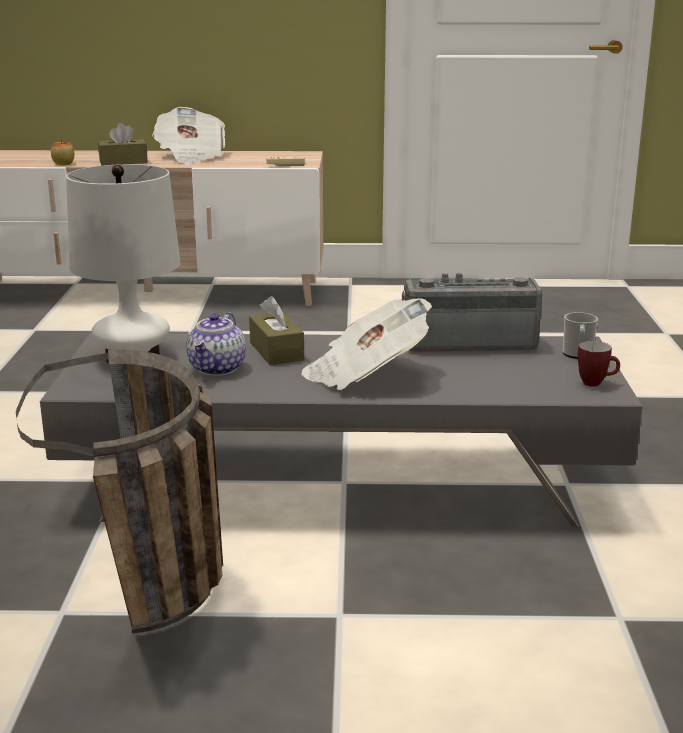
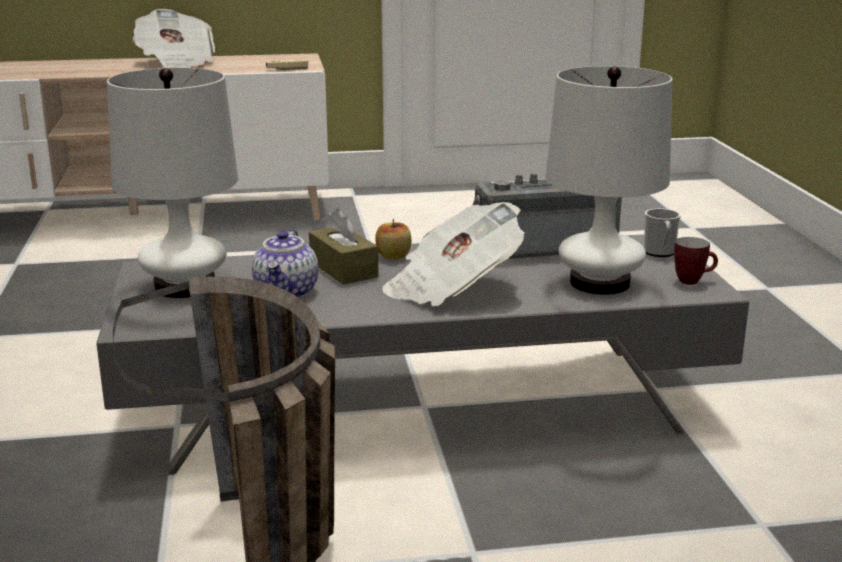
camera: 10 degrees left, 0 degrees up
(63, 164) = (34, 75): apple -> apple (393, 256)
(123, 162) = (103, 71): brown tissue box -> none
(505, 379) = (599, 283): none -> white table lamp

